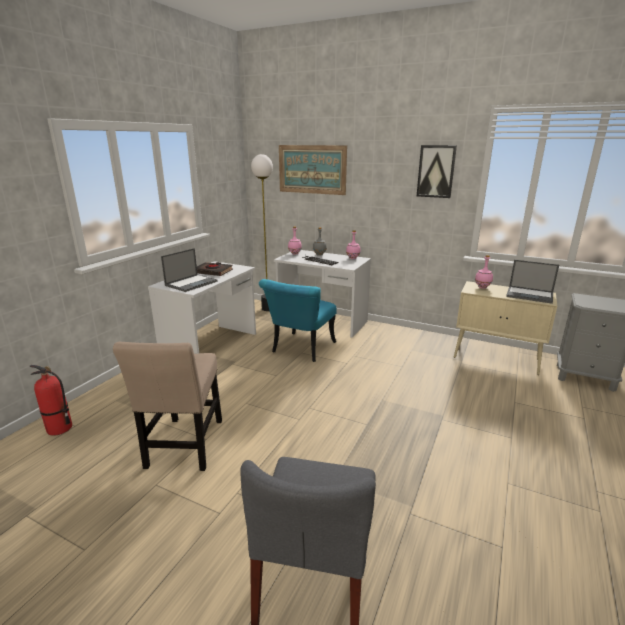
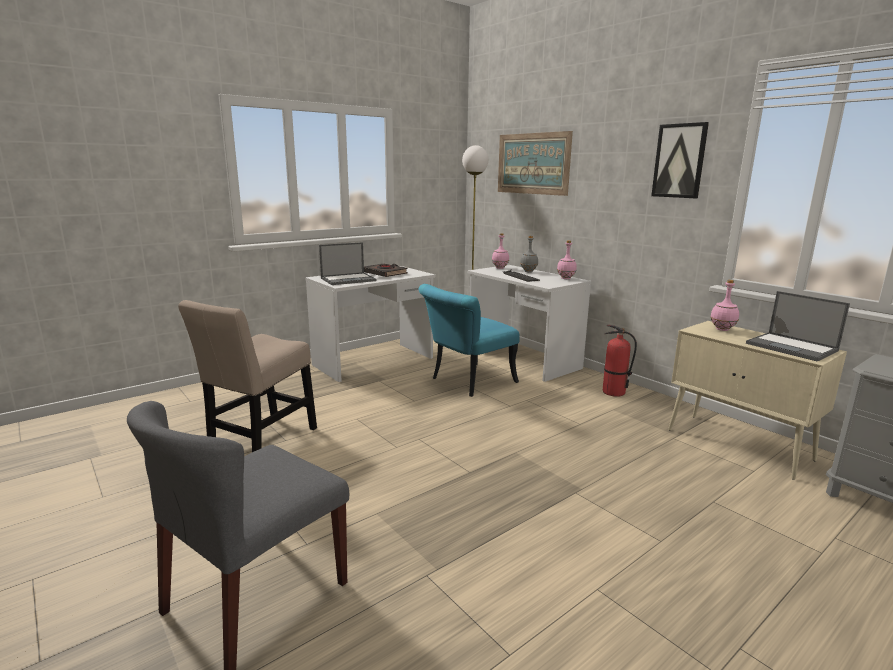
camera: 25 degrees right, 5 degrees down
(59, 429) = (176, 400): fire extinguisher -> fire extinguisher (613, 392)

